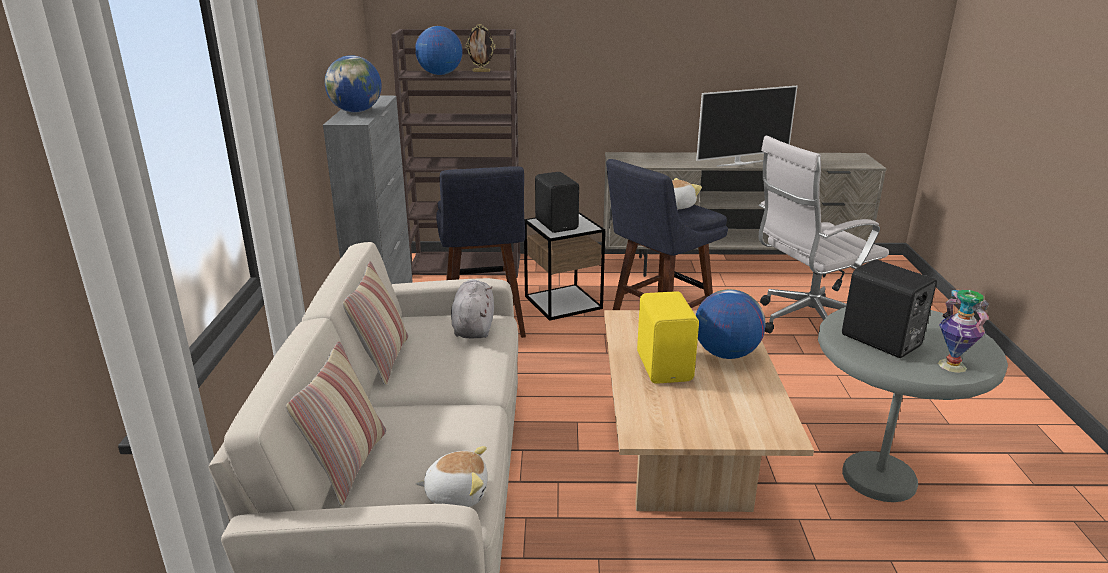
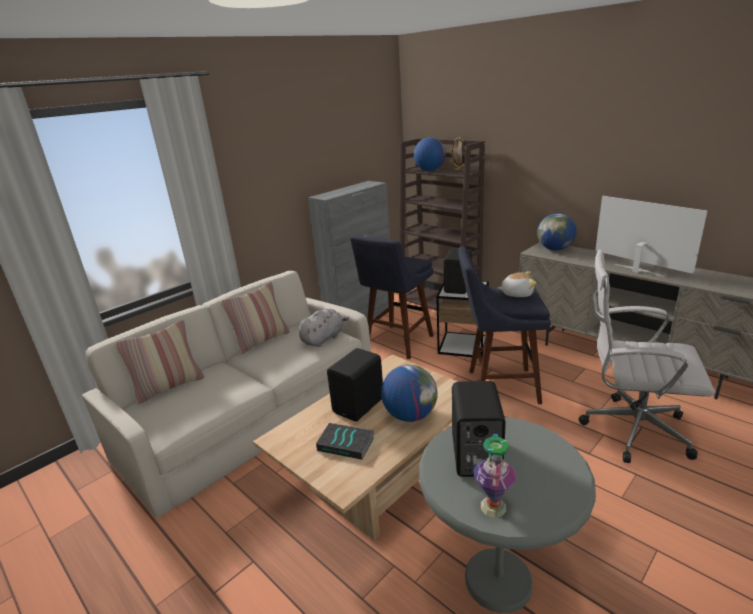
camera: 45 degrees right, 0 degrees up
(356, 111) = (340, 191): globe -> globe (555, 249)
(457, 493) = (176, 423): plush toy -> none
(665, 366) = (360, 406): yellow speaker -> black speaker
(717, 402) = (346, 443): none -> book
(739, 163) = (637, 270): television -> television turned 150 degrees counterclockwise

